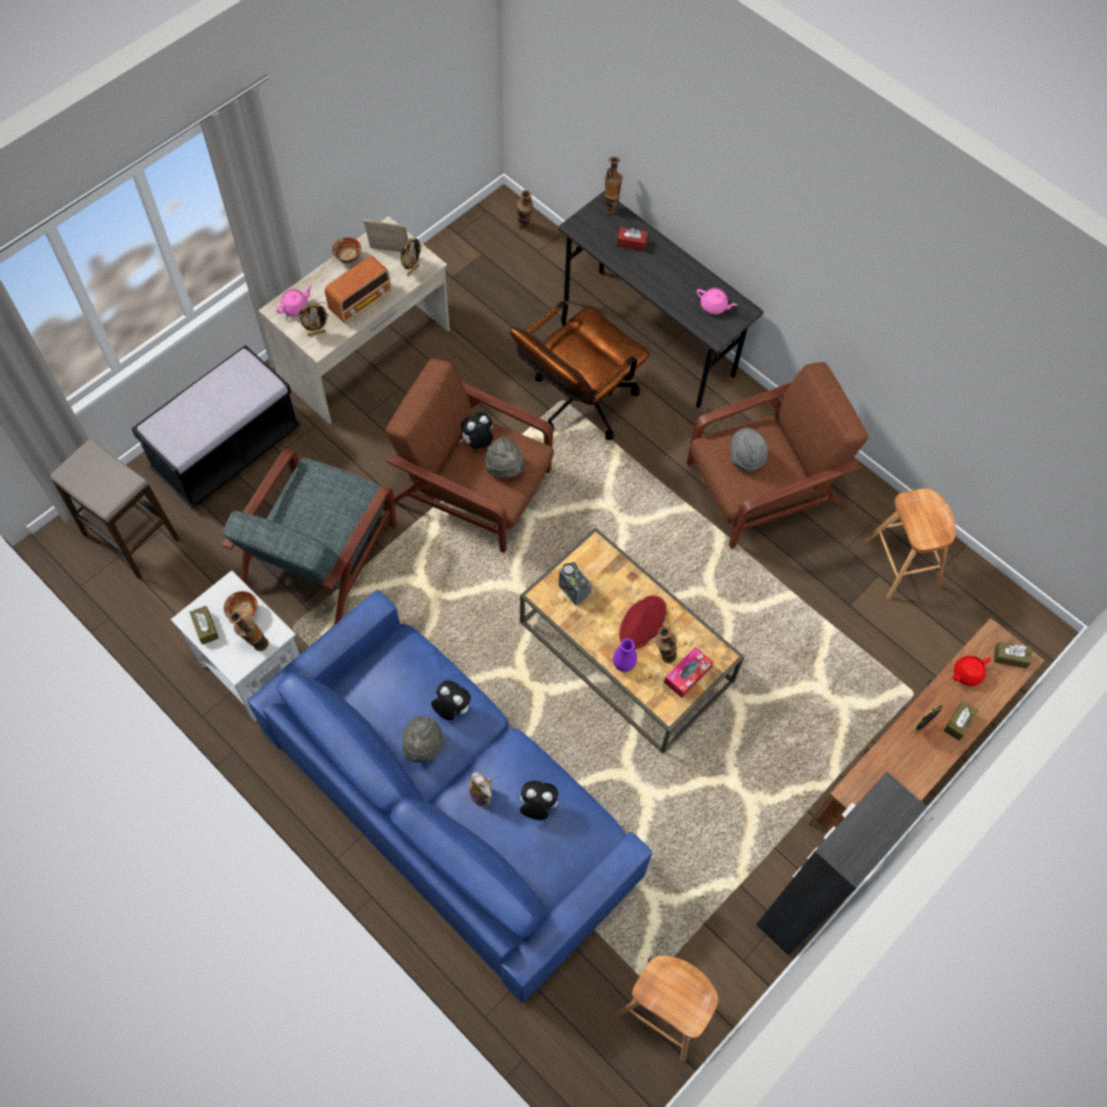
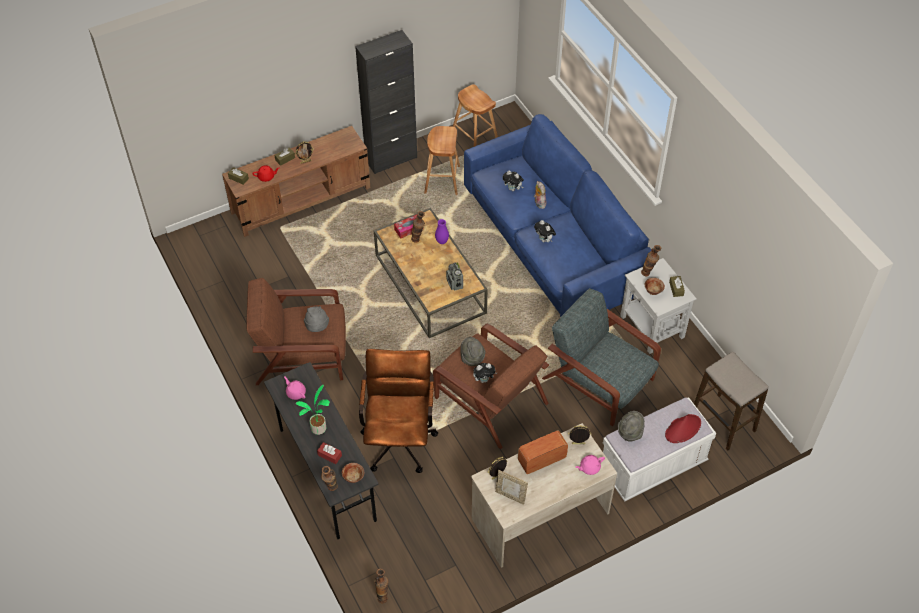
camera: 160 degrees left, 10 degrees down
(227, 450) = (652, 466): black bench -> white bench
(321, 556) = (600, 380): grey armchair -> grey armchair turned 90 degrees counterclockwise
(348, 258) = (542, 498): bowl -> bowl (353, 477)
(423, 746) = (564, 228): grey hat -> grey hat (630, 432)
(576, 405) = (399, 437): brown office chair -> brown office chair turned 60 degrees counterclockwise
(642, 623) = (422, 258): red hat -> red hat (683, 429)
(660, 269) = (318, 429): none -> potted plant
(901, 563) = (244, 290): brown stool -> brown stool (442, 179)

